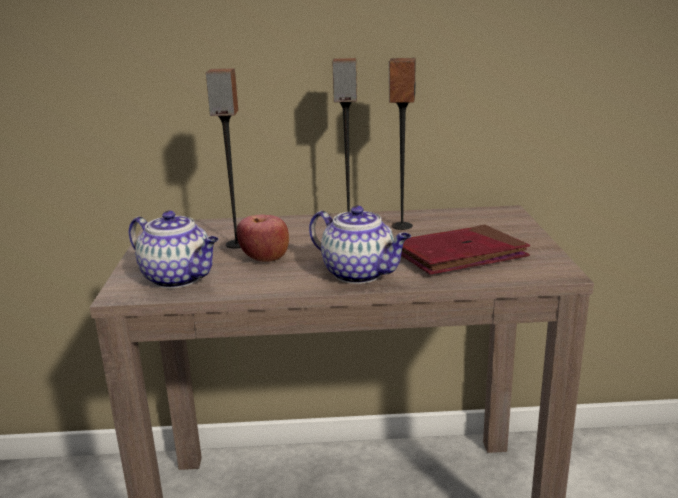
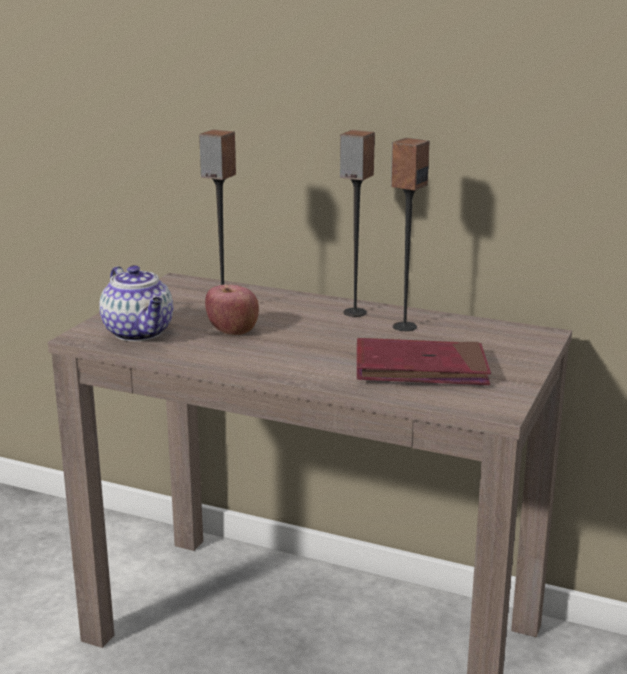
camera: 25 degrees right, 0 degrees up
(360, 274) = (300, 365): teapot -> none

